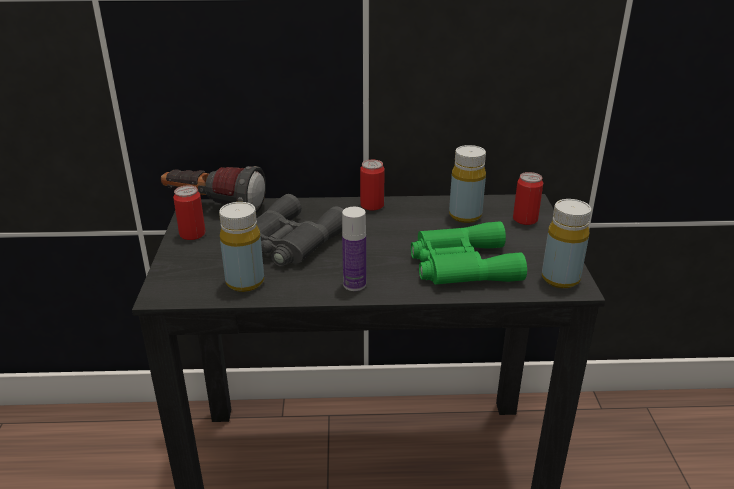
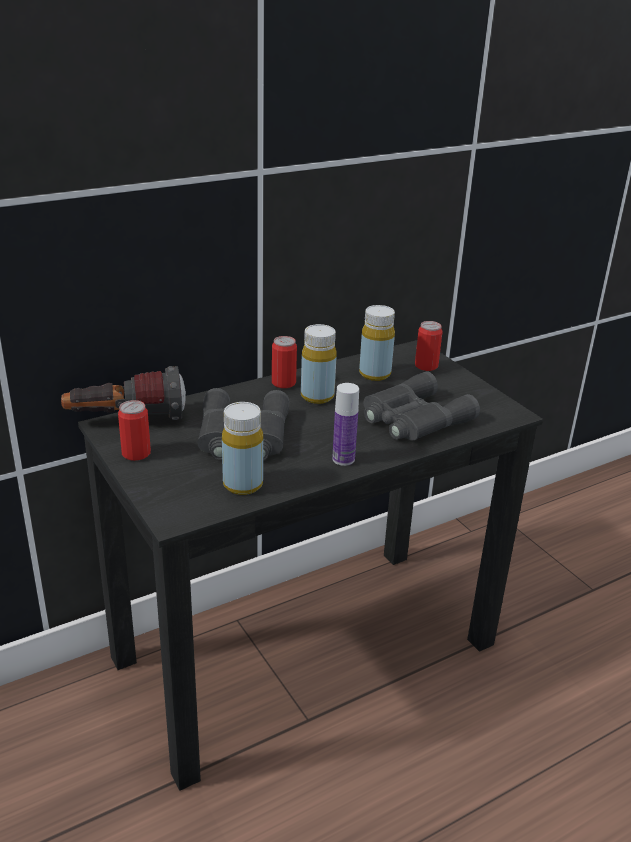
camera: 30 degrees left, 0 degrees up
(461, 265) = (413, 418): green binoculars -> grey binoculars
(560, 279) = (498, 410): yellow bottle -> yellow bottle (317, 396)

